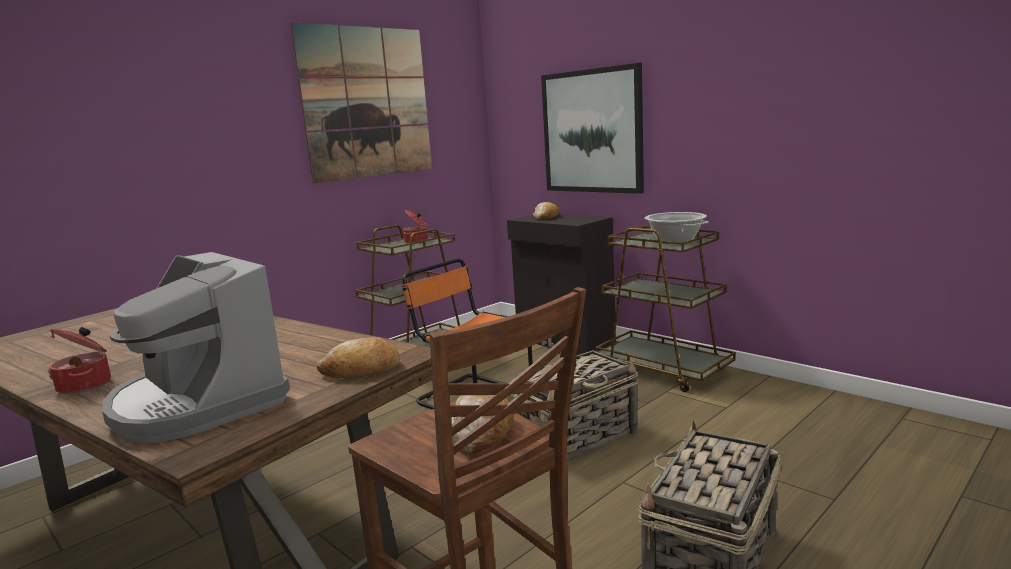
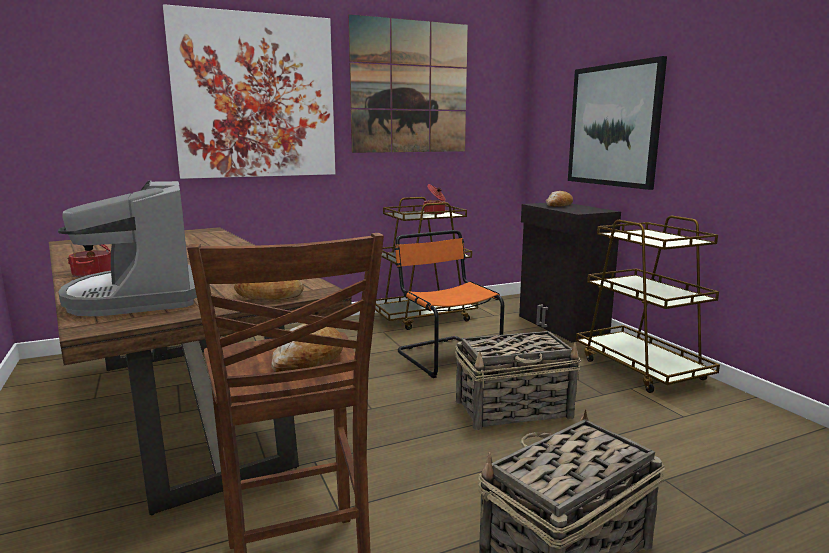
camera: 20 degrees right, 0 degrees up
(191, 127) = (255, 97): none -> picture
(675, 240) = (669, 238): cooking pot -> none

